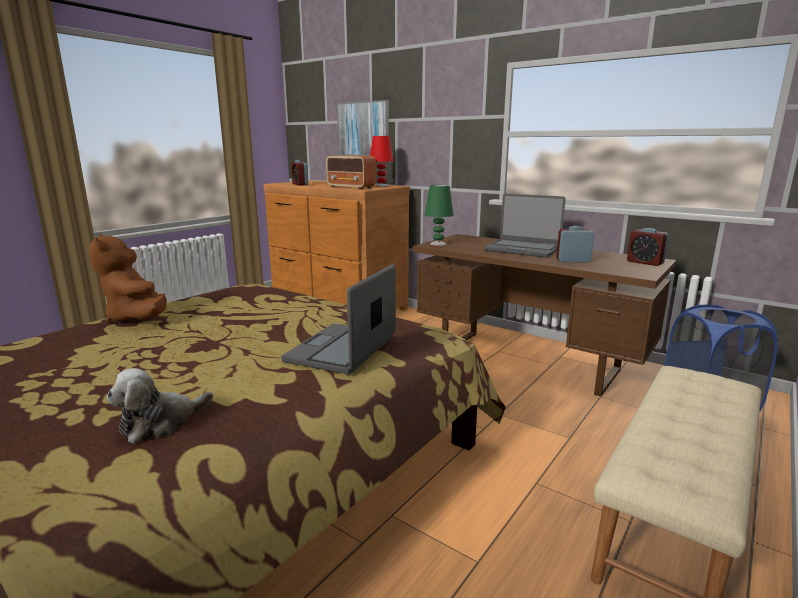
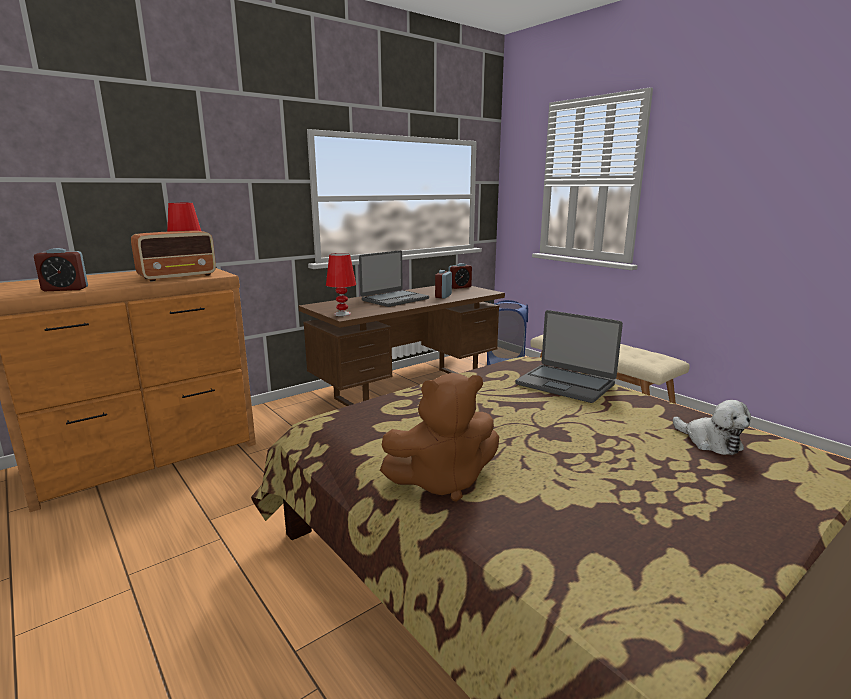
camera: 75 degrees left, 0 degrees up
(363, 129) = (101, 192): picture -> none
(438, 244) = (342, 314): green table lamp -> red table lamp

